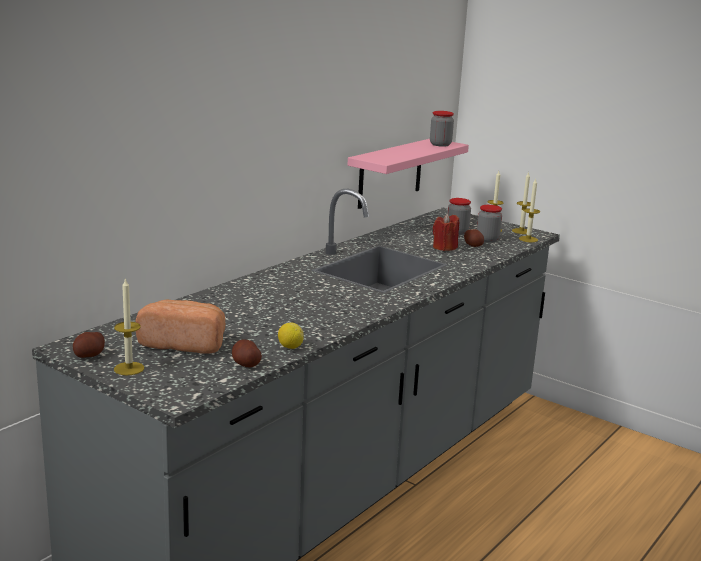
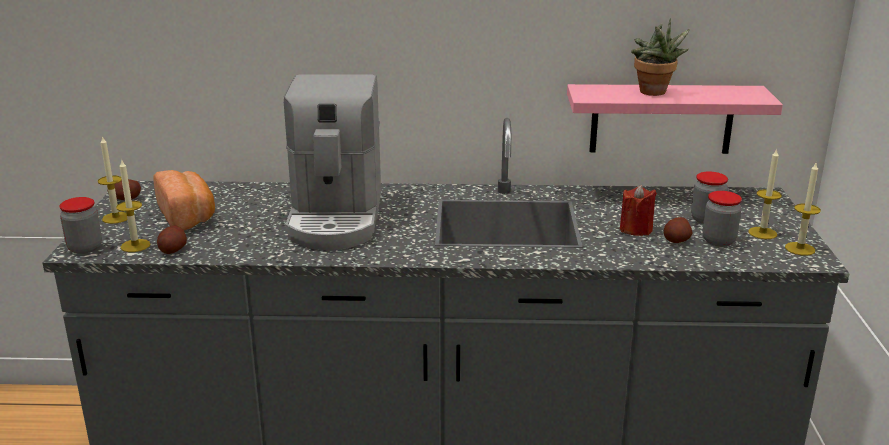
camera: 55 degrees right, 5 degrees up
(286, 302) = (336, 218): none -> coffee machine
(290, 347) = (232, 253): lemon -> none
(405, 152) = (654, 93): none -> potted plant
(440, 144) = (738, 95): jar -> jar (85, 248)
(528, 239) = (777, 261): candle -> candle (135, 245)

